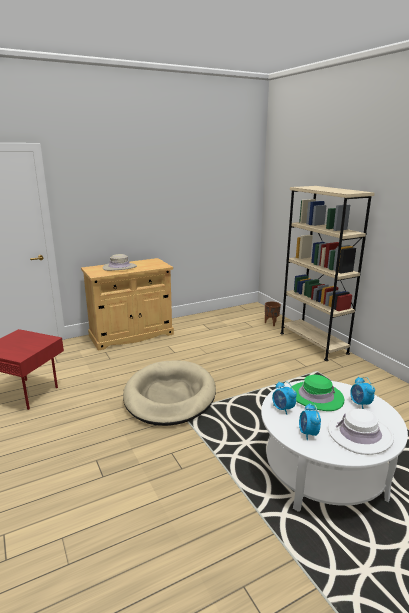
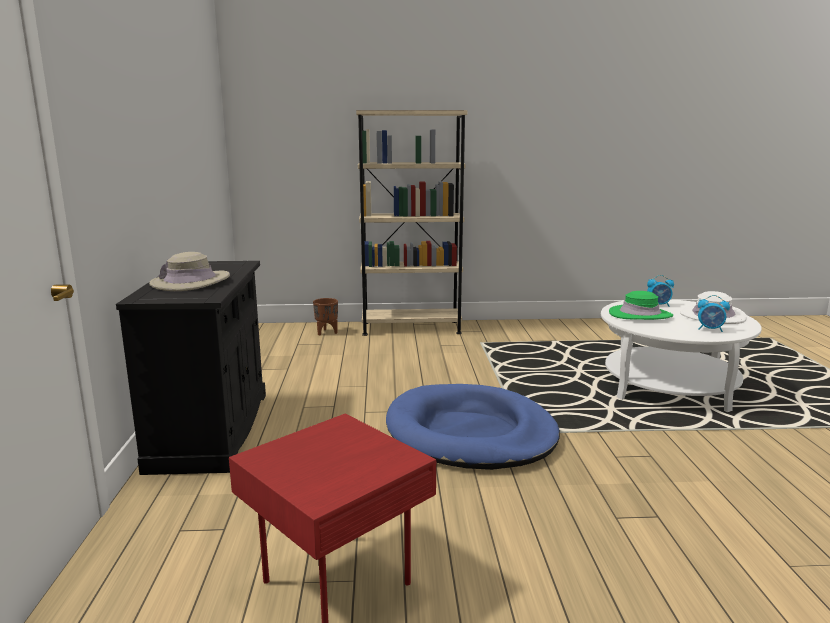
camera: 65 degrees left, 5 degrees down
(131, 335) = (211, 430): beige cabinet -> black cabinet
(170, 396) = (470, 433): beige dog bed -> blue dog bed
(283, 409) = (662, 329): alarm clock -> none

